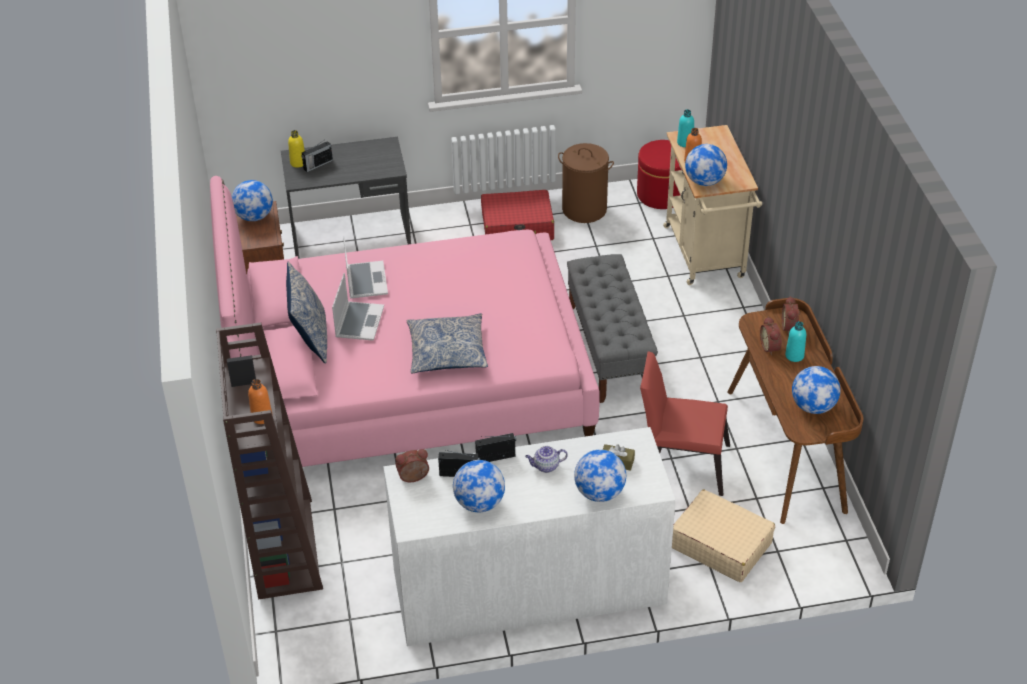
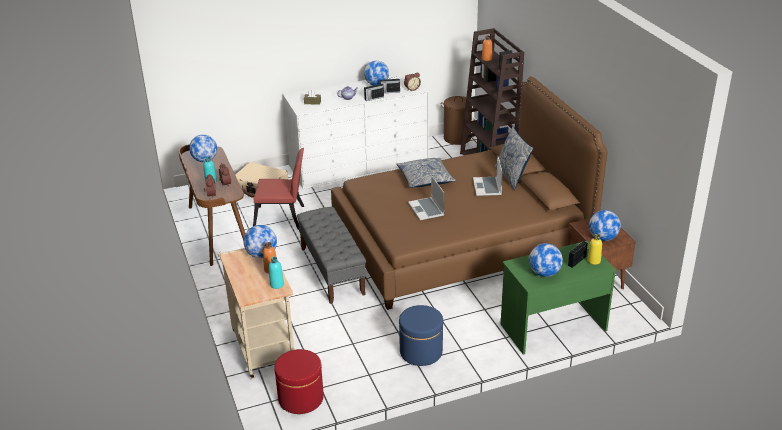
camera: 170 degrees right, 10 degrees down
(351, 237) = (552, 327): grey desk -> green desk
(365, 280) = (497, 209): laptop -> laptop (427, 210)
(408, 379) = (460, 240): pink bed -> brown bed
(517, 227) = (421, 352): red suitcase -> blue ottoman
(584, 209) = (367, 375): brown laundry basket -> brown laundry basket (457, 138)
(599, 493) = (320, 92): globe -> globe (544, 273)

